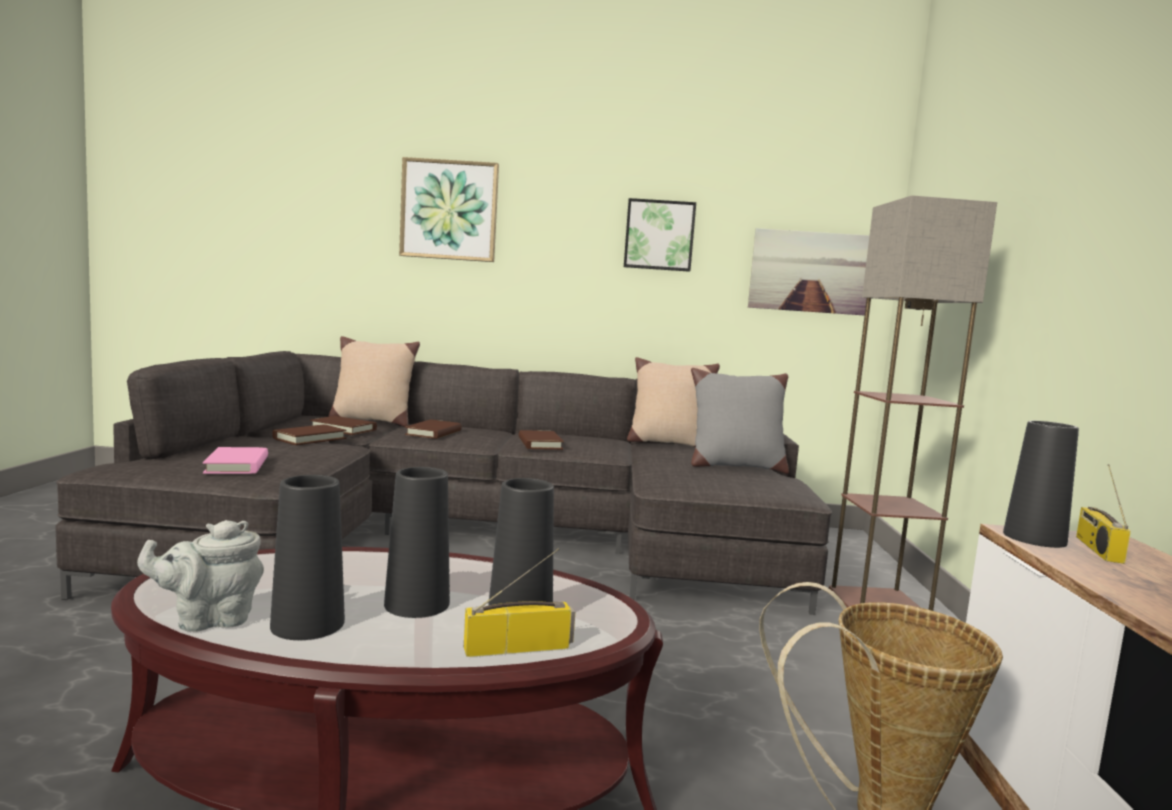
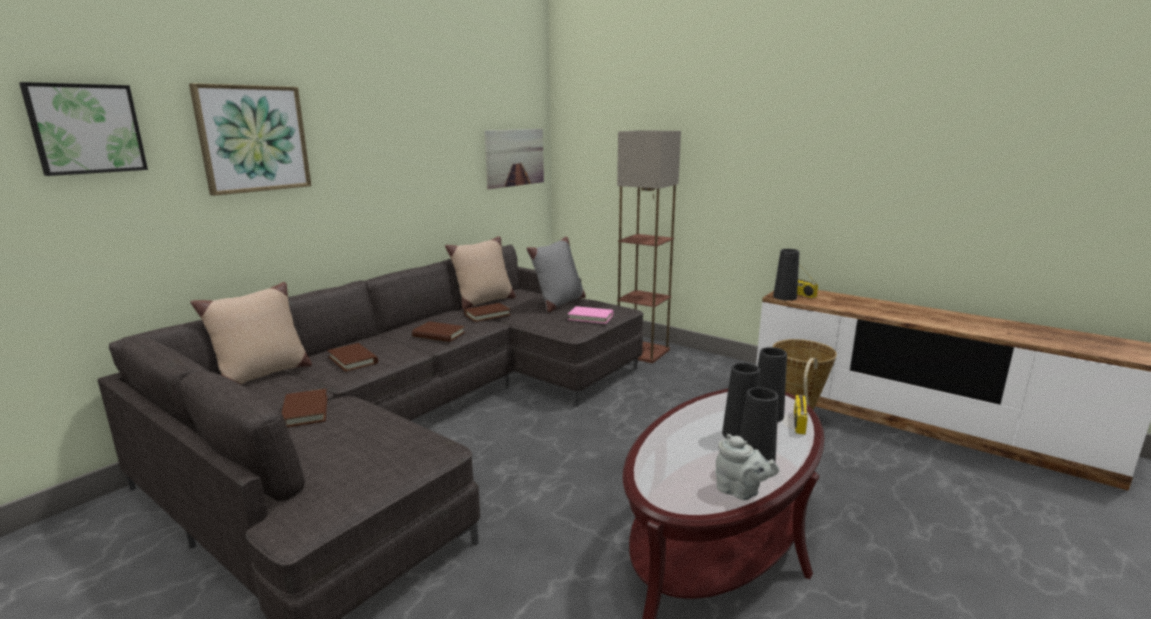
camera: 55 degrees left, 10 degrees up
(209, 620) = (740, 492): grey teapot -> grey teapot turned 60 degrees counterclockwise
(237, 465) = (378, 455): pink book -> pink book (590, 317)
(343, 429) = (283, 391): brown book -> brown book (487, 315)
(659, 235) = (429, 143): picture -> picture (86, 129)

